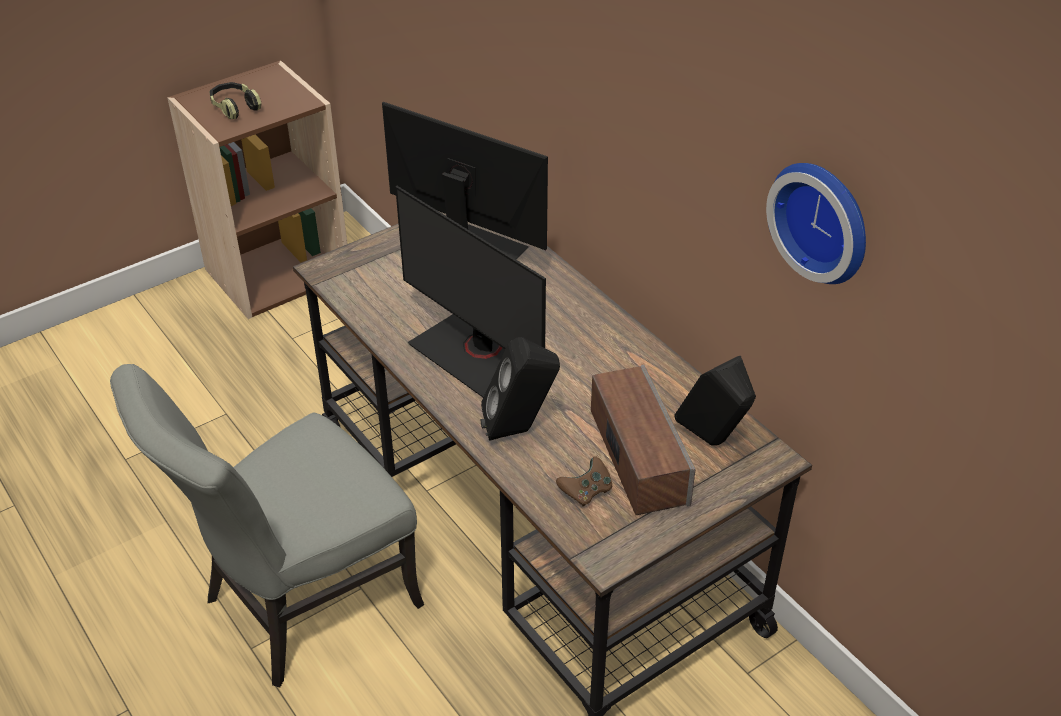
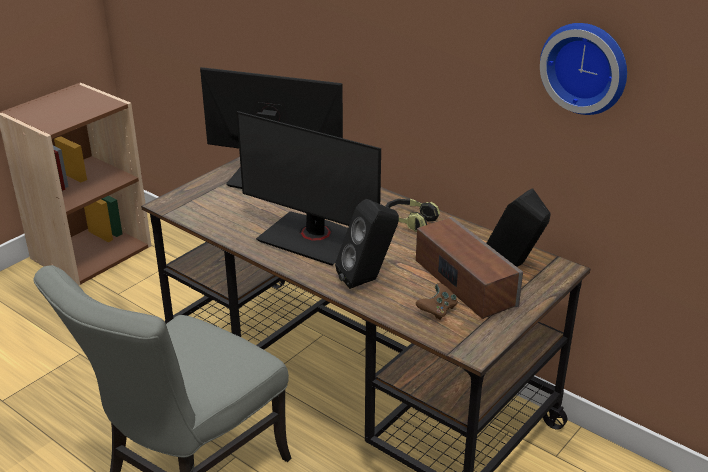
camera: 15 degrees left, 10 degrees down
(234, 107) = (55, 113): headphones -> headphones (409, 221)

